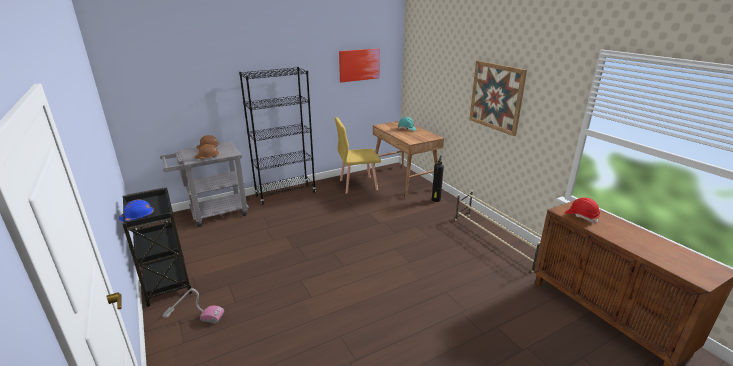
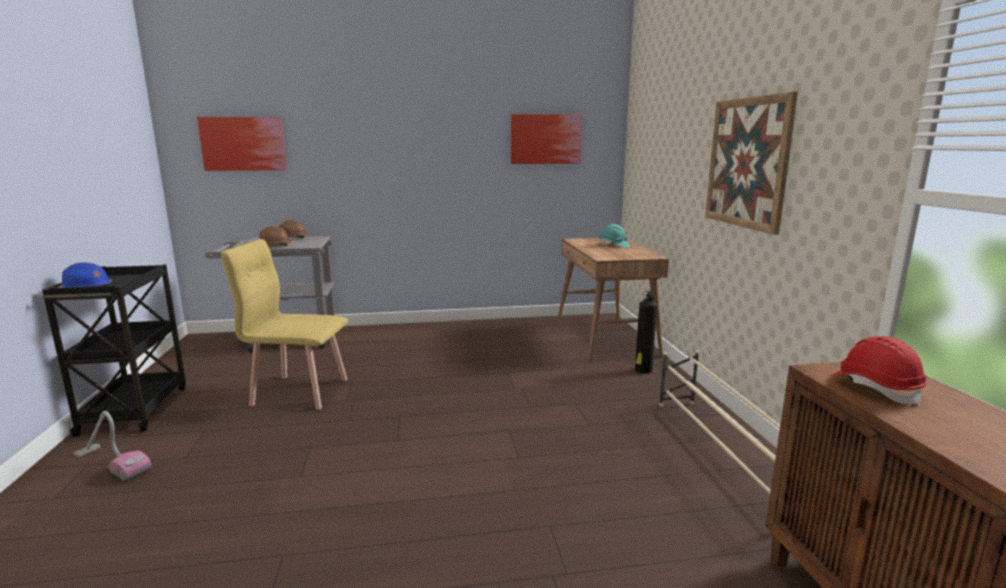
camera: 20 degrees right, 10 degrees down
(165, 86) = (243, 144): none -> picture
(285, 194) = (404, 330): black bookcase -> none
(358, 185) = (523, 333): yellow chair -> yellow chair (300, 391)

